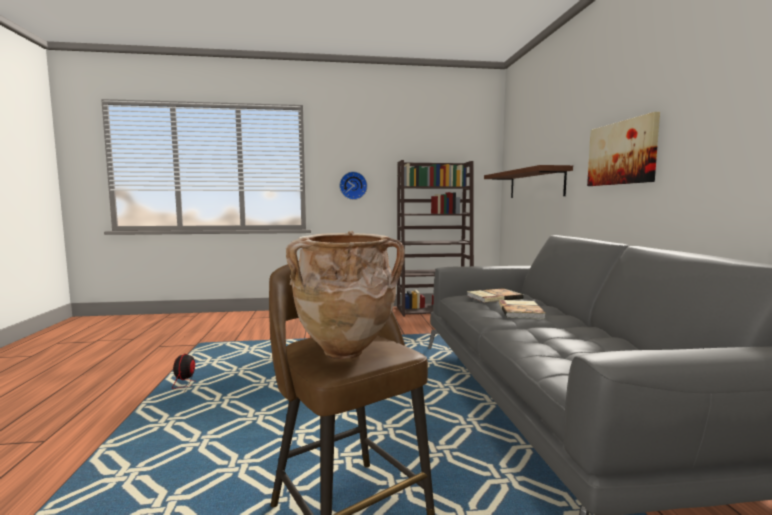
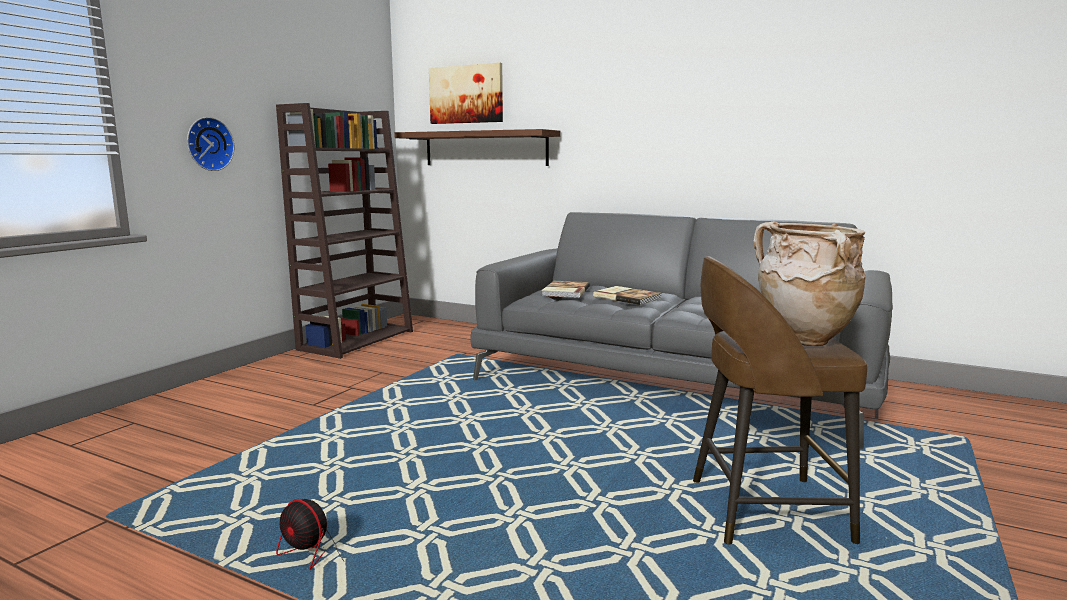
camera: 55 degrees left, 5 degrees up
(622, 153) = (639, 124): picture -> picture (466, 94)

